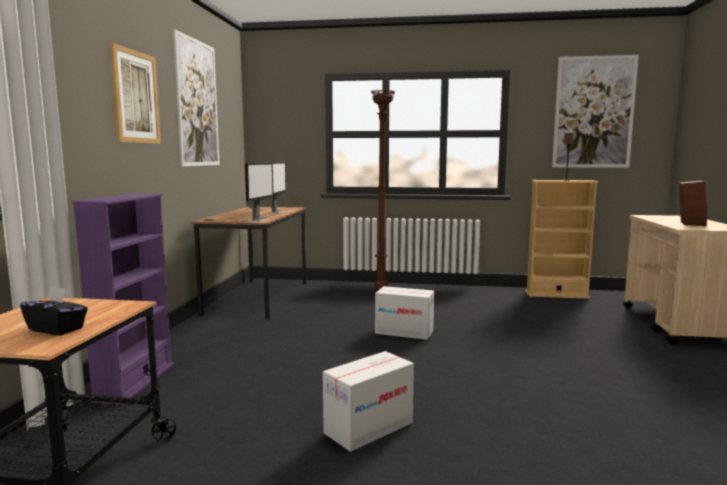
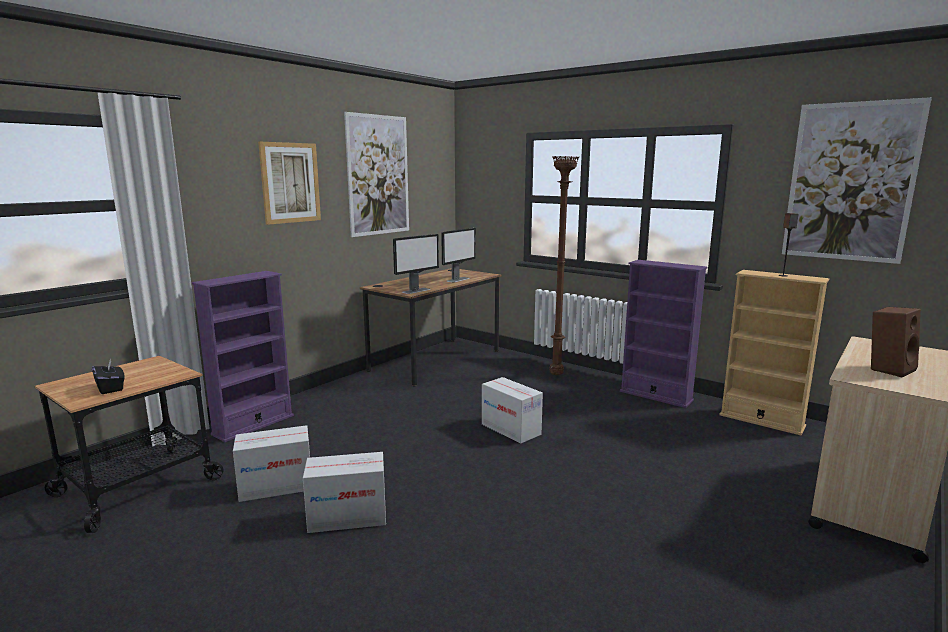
camera: 30 degrees right, 5 degrees up
(253, 426) = (276, 487): none -> cardboard box
(472, 292) = (656, 396): none -> purple bookcase

